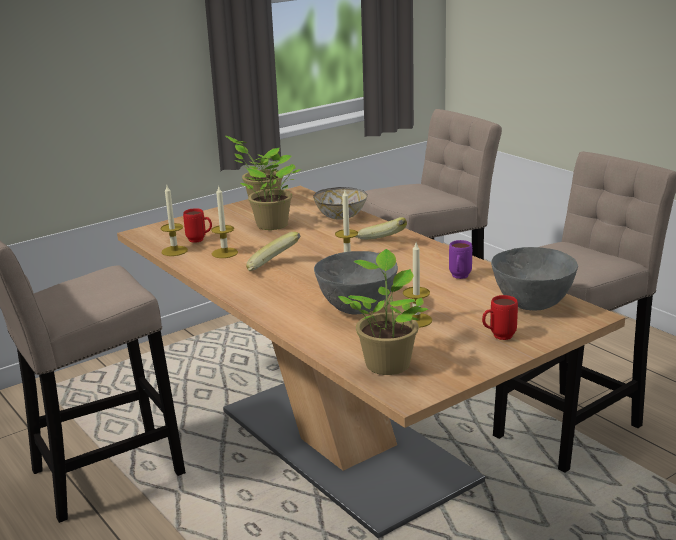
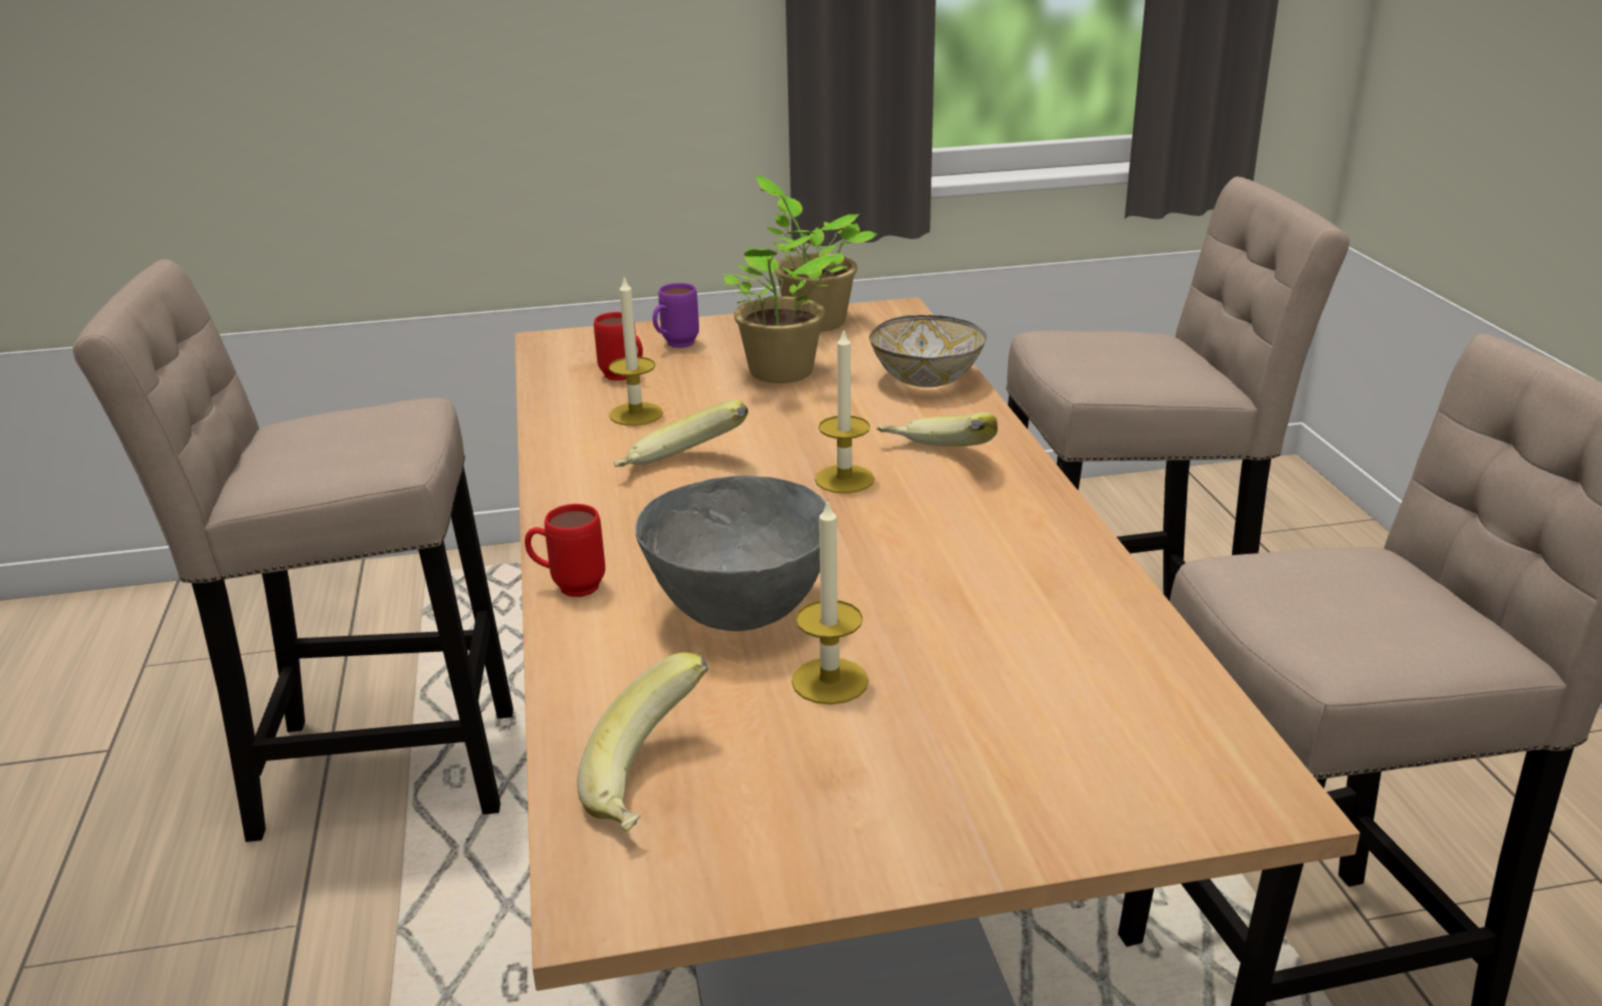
camera: 25 degrees right, 5 degrees up
(174, 251) = (559, 390): candle -> none
(387, 363) = (654, 784): potted plant -> banana
(459, 277) = (1031, 589): purple mug -> purple mug (675, 345)
(498, 337) = (970, 790): red mug -> red mug (568, 587)
(532, 305) = (1138, 718): grey bowl -> none

